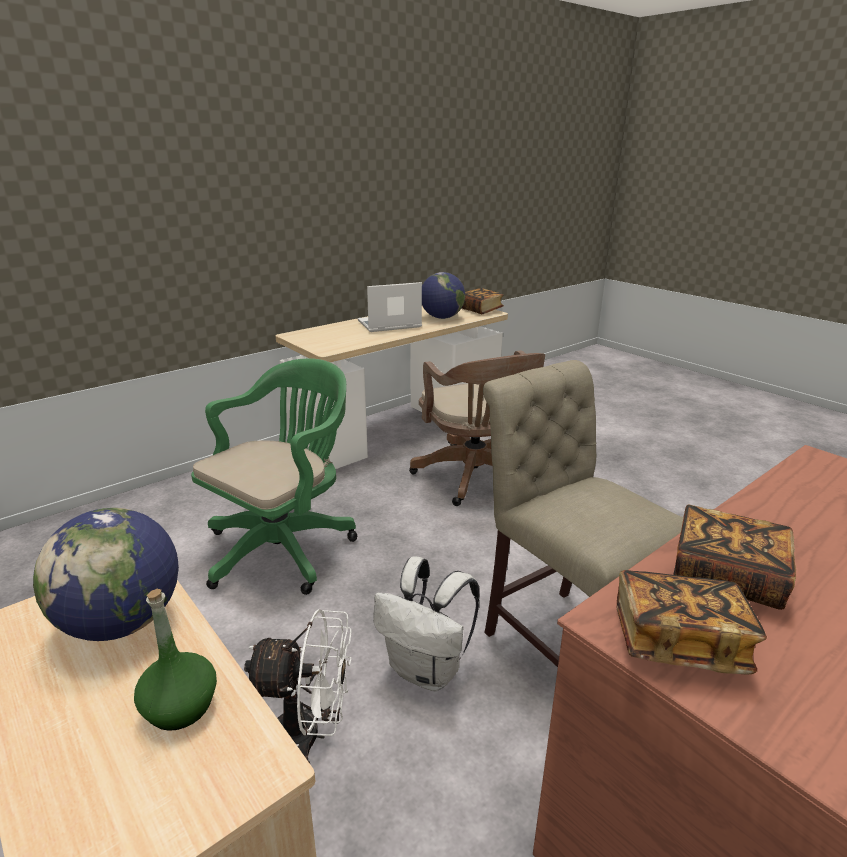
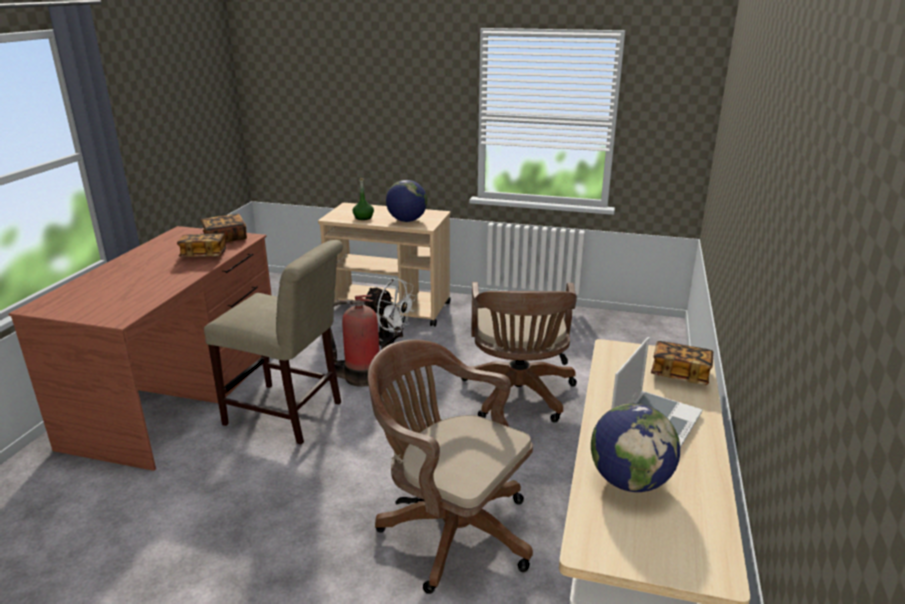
camera: 145 degrees right, 0 degrees up
(285, 546) = (518, 396): green office chair -> brown office chair
(309, 737) = (390, 342): white fan -> white fan turned 120 degrees counterclockwise
(427, 670) = (360, 376): white backpack -> fire extinguisher
(480, 310) = (619, 551): book -> book (679, 375)

